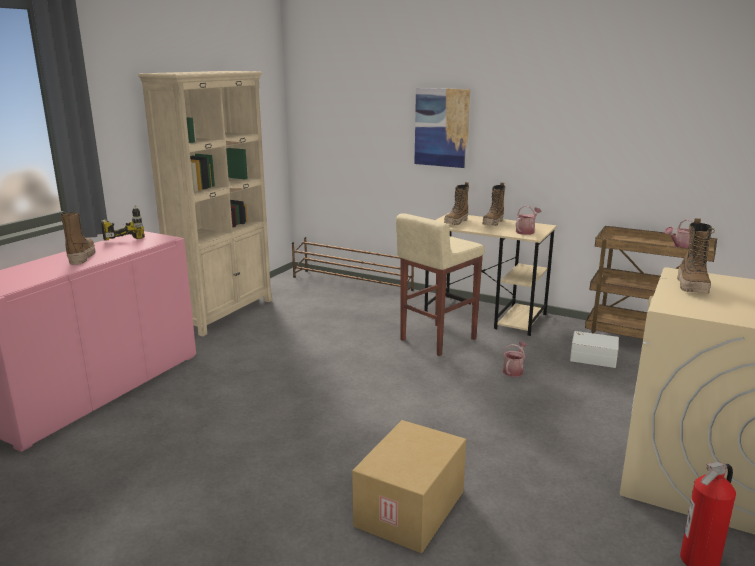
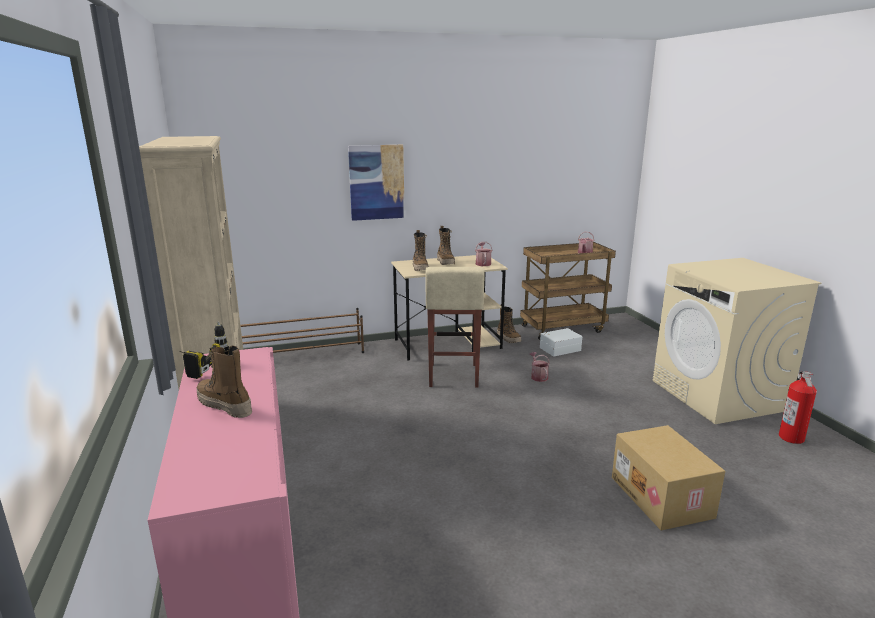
camera: 45 degrees left, 0 degrees up
(692, 286) = (711, 272): boot -> boot (508, 339)

